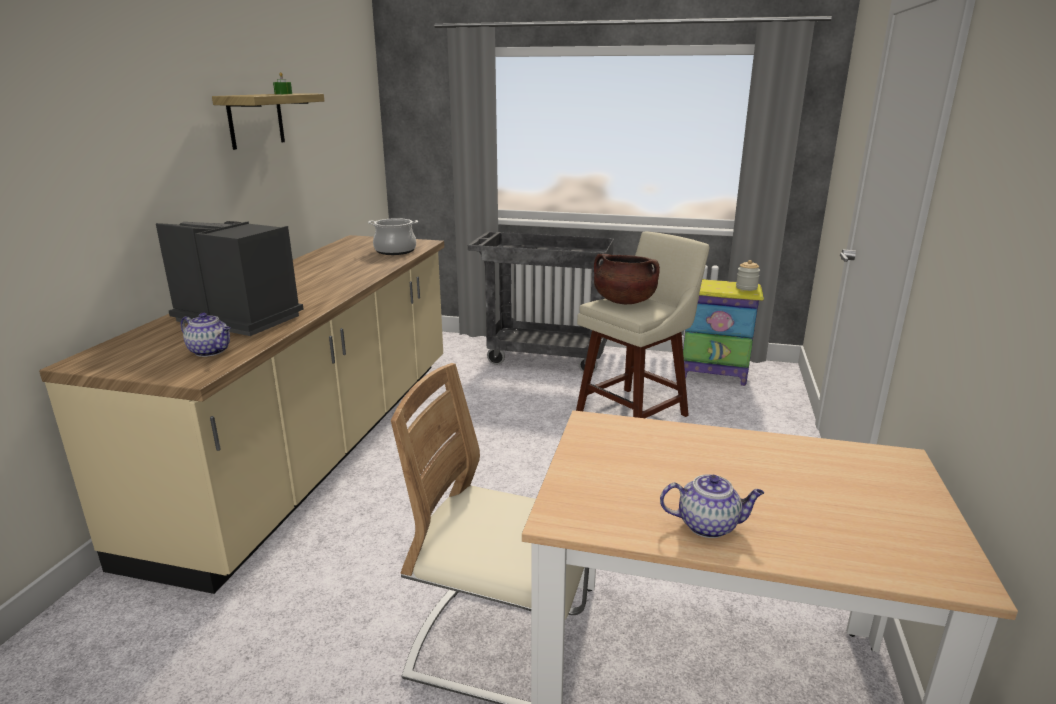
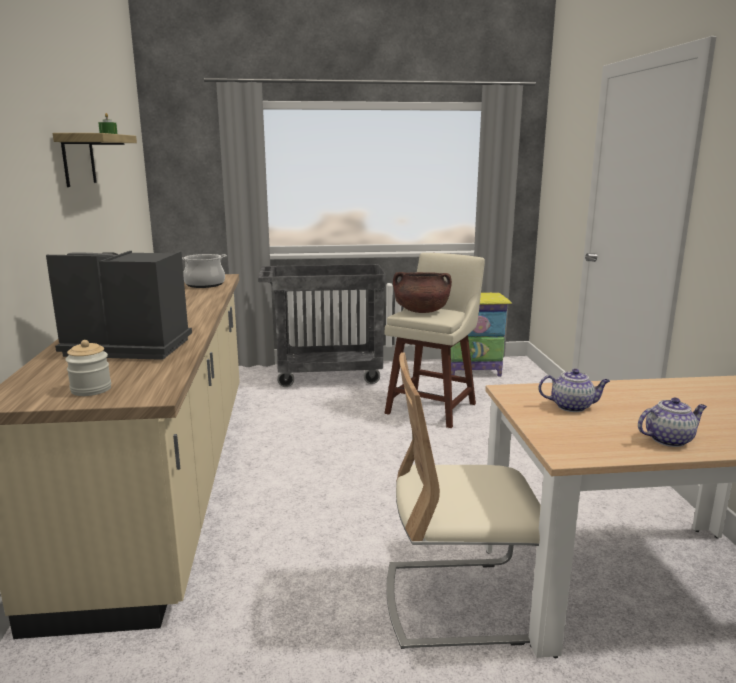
camera: 20 degrees left, 5 degrees down
(211, 351) = (139, 375): teapot -> teapot (572, 406)
(746, 288) = (493, 295): jar -> jar (91, 389)

